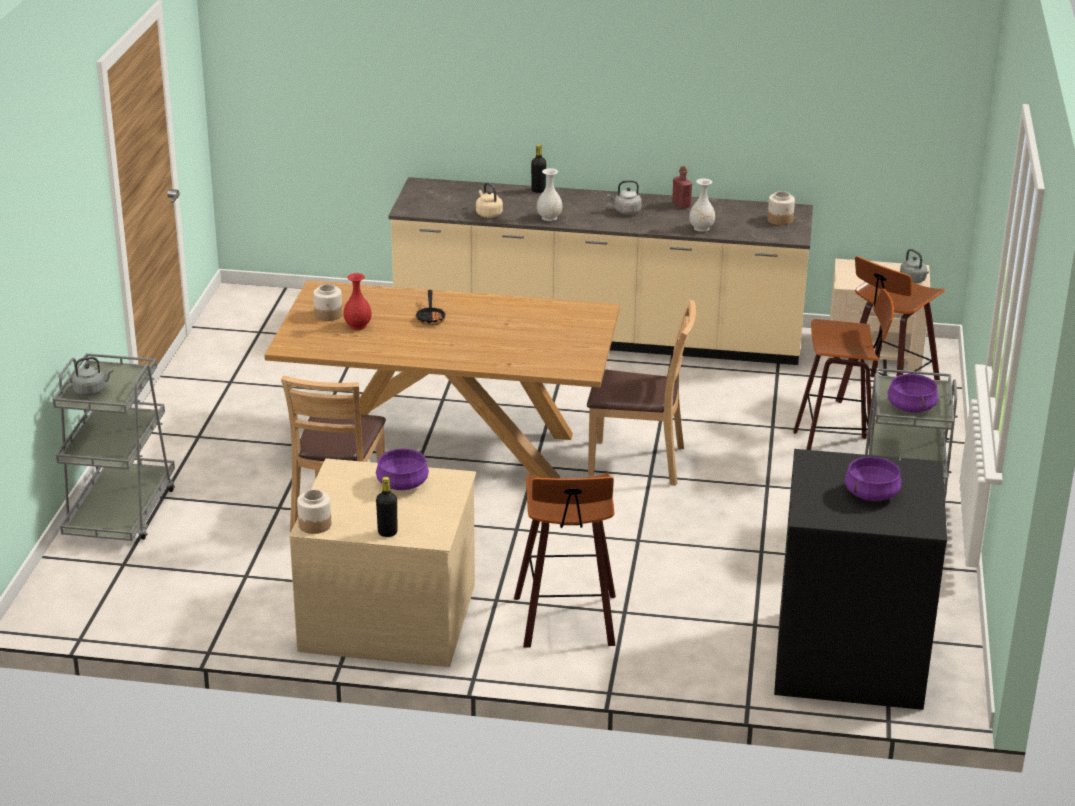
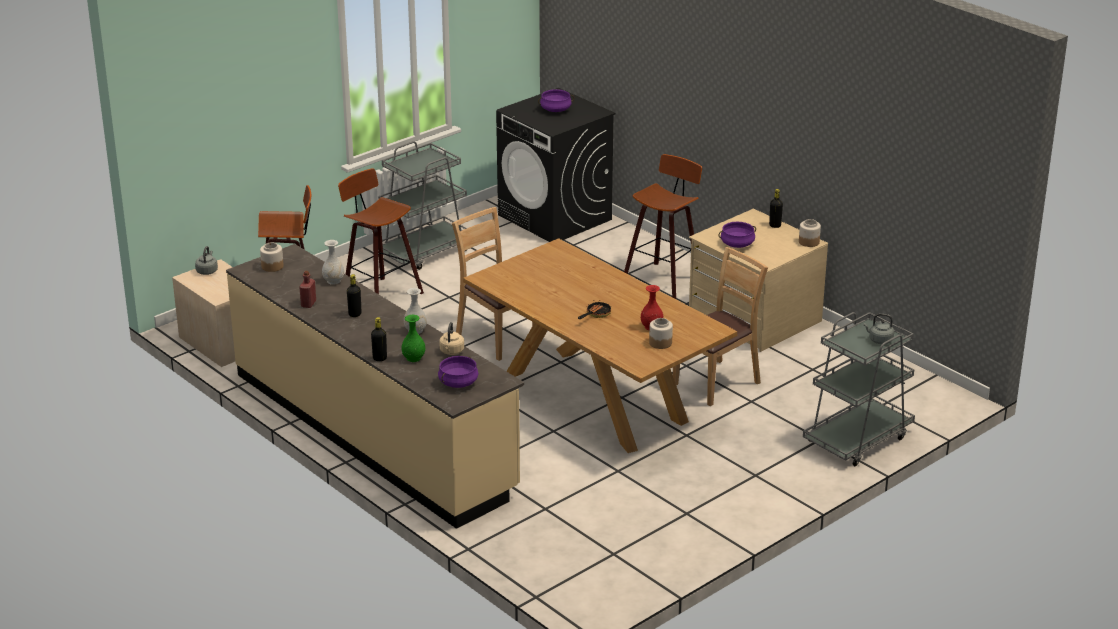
camera: 140 degrees left, 0 degrees up
(510, 199) = (414, 358): none -> green vase
(625, 211) = (355, 314): grey kettle -> black bottle
(911, 407) = (428, 162): purple cooking pot -> purple cooking pot (458, 382)

